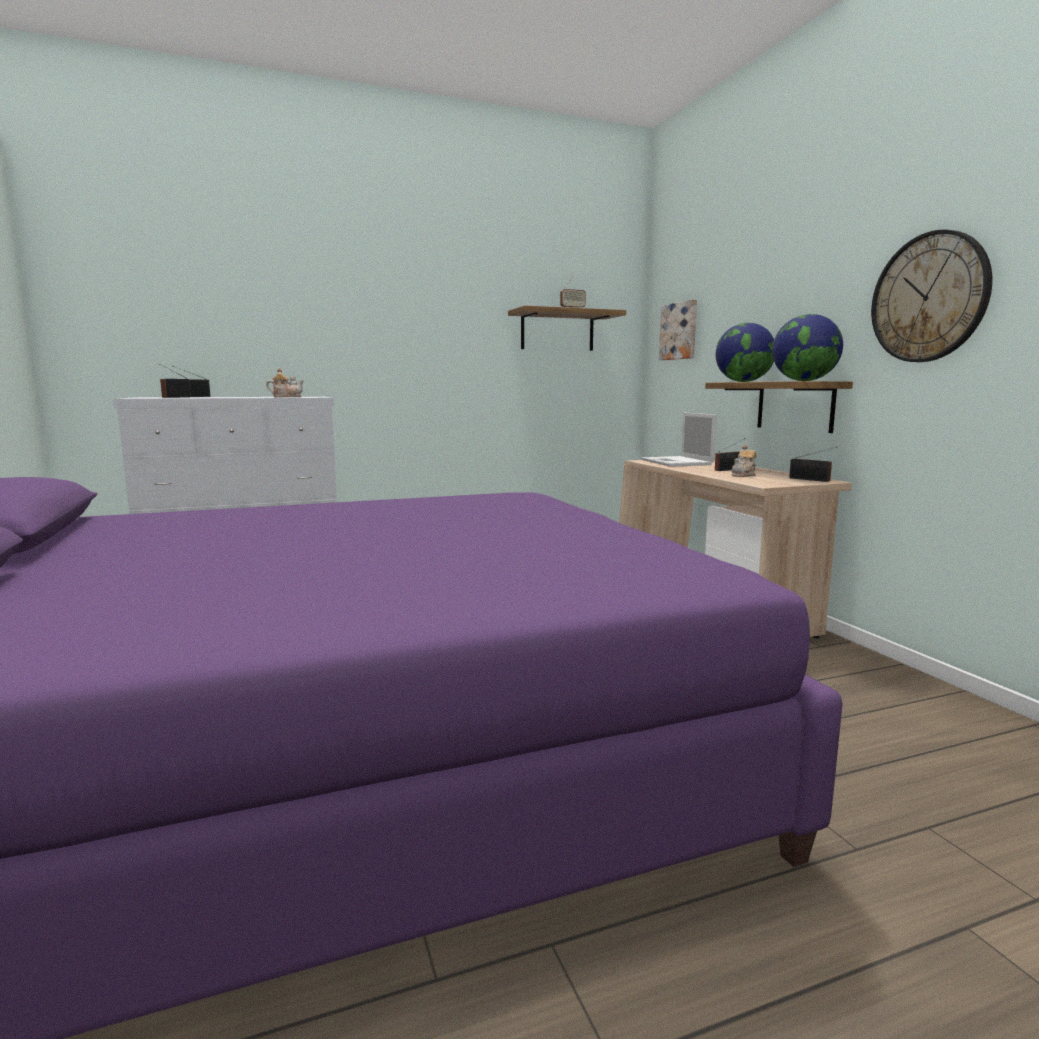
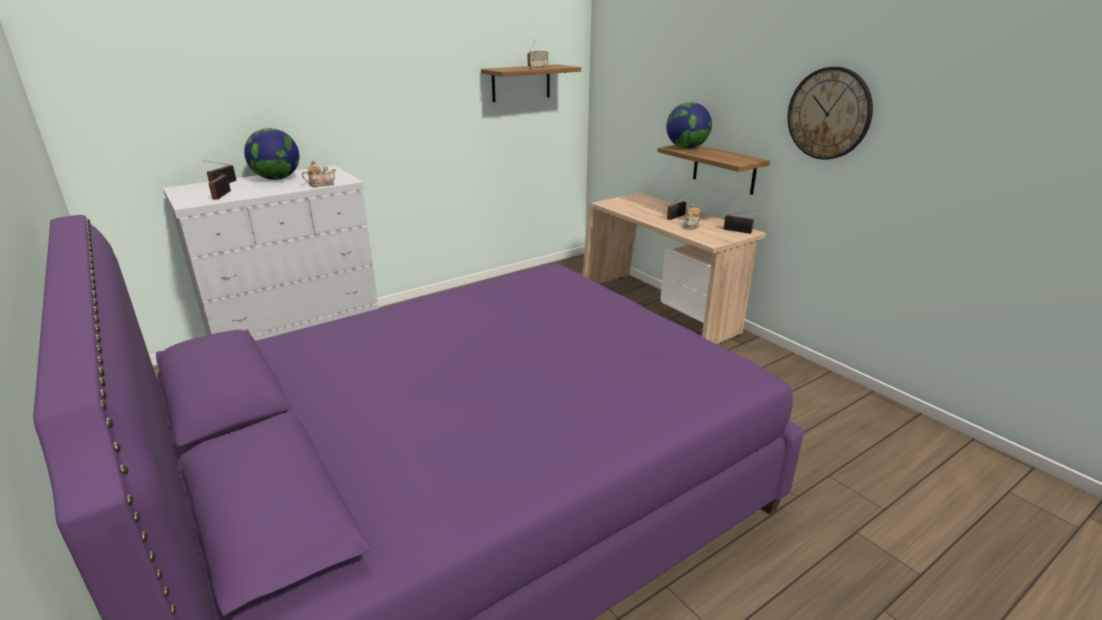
camera: 15 degrees left, 15 degrees up
(677, 462) = (632, 205): laptop -> none
(680, 331) = (624, 84): picture -> none
(804, 381) = (737, 159): globe -> globe (277, 179)

